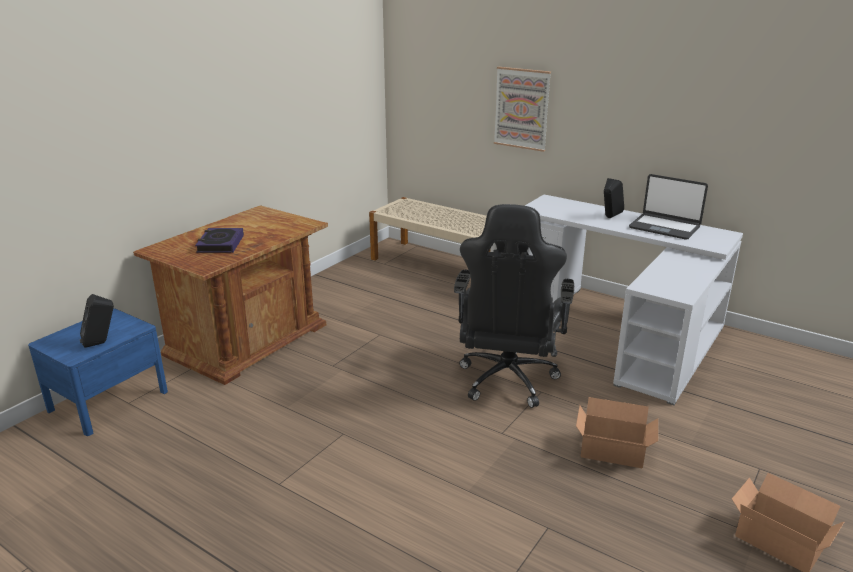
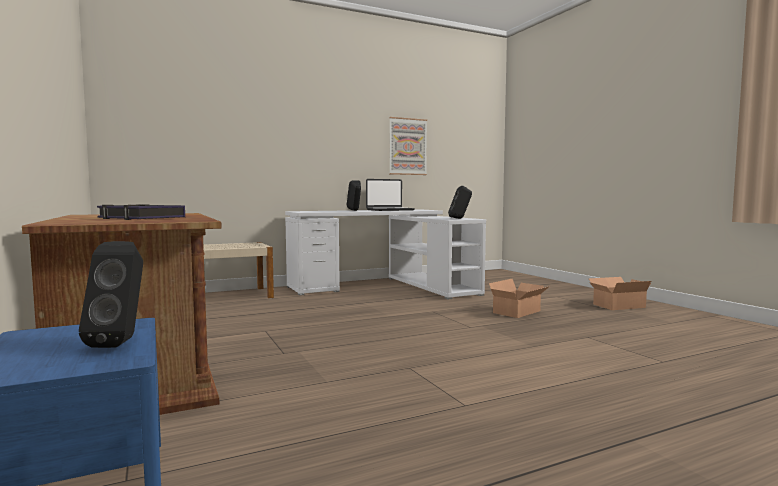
camera: 60 degrees left, 20 degrees down
(508, 376) = (401, 313): black office chair -> none
(522, 108) = (254, 144): picture -> picture (407, 146)
(673, 287) = (460, 218): none -> black speaker

